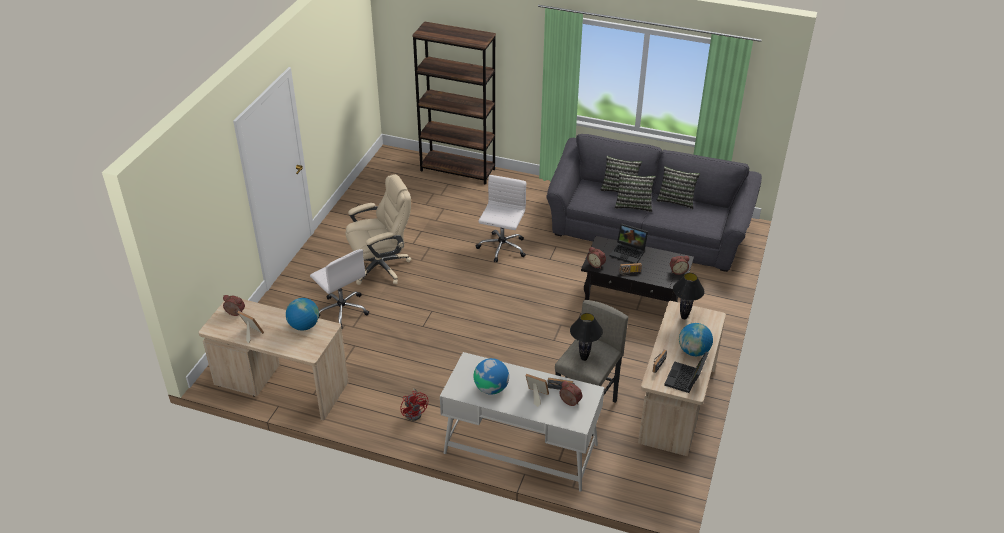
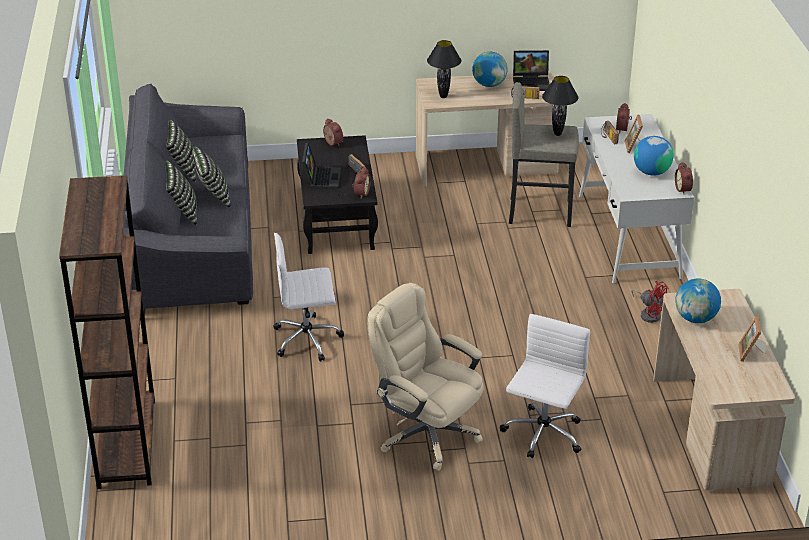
camera: 115 degrees left, 5 degrees down
(235, 313) = (734, 382): alarm clock -> alarm clock (684, 189)
(415, 412) = (649, 314): red fan -> red fan turned 90 degrees clockwise

